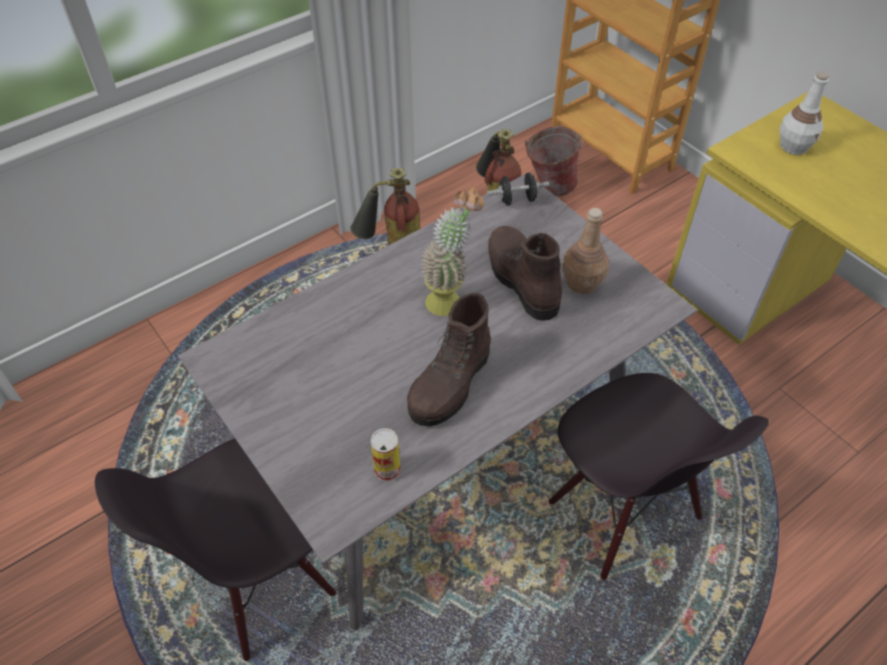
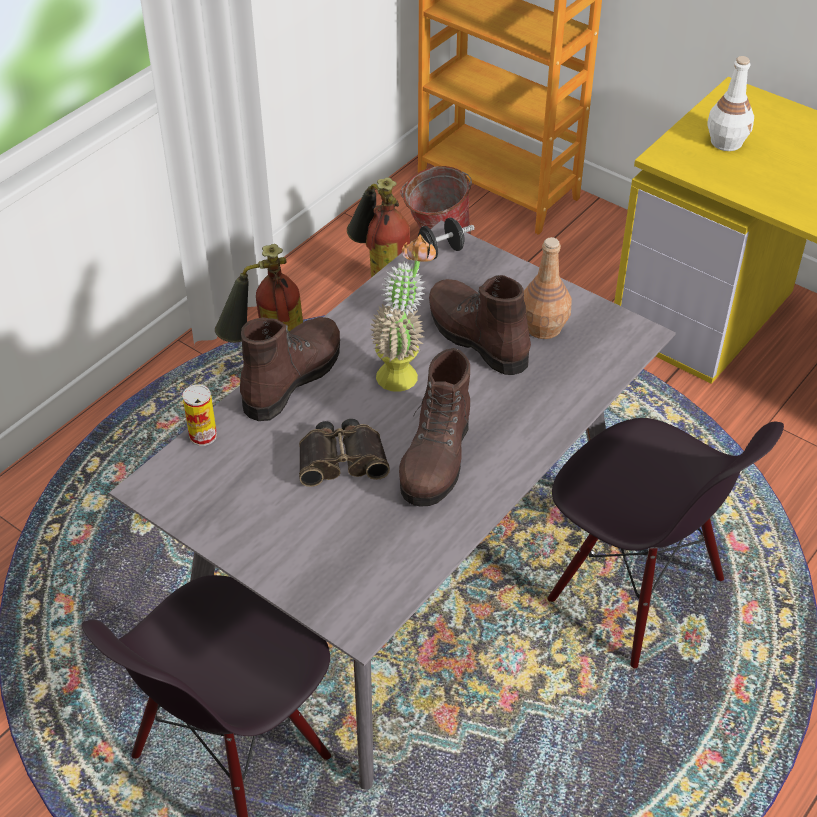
camera: 15 degrees left, 5 degrees down
(357, 286) = (292, 378): none -> brown boot
(372, 366) = (342, 458): none -> binoculars
(387, 470) = (399, 559): can -> can (203, 436)

